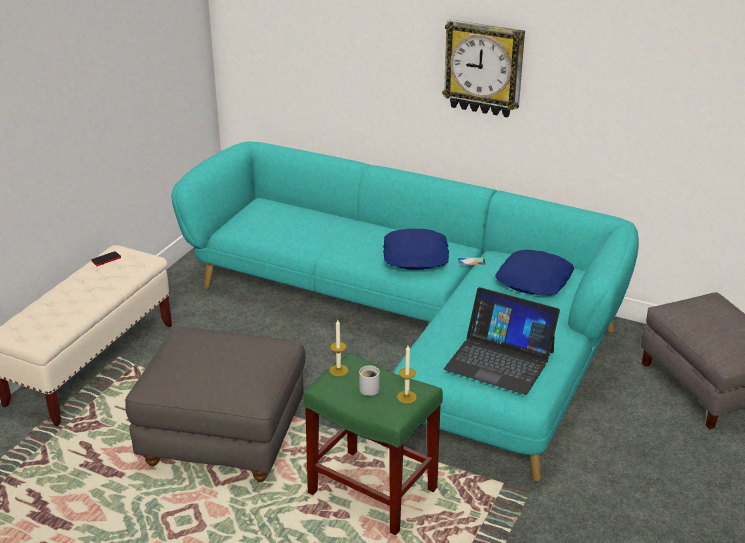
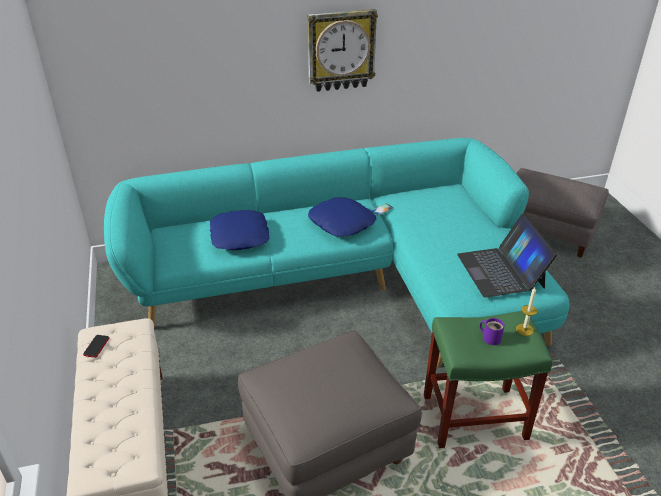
camera: 40 degrees left, 5 degrees up
(338, 370) = (455, 336): candle -> none
(369, 388) = (490, 337): white mug -> purple mug
(500, 360) = (501, 270): laptop -> laptop turned 90 degrees clockwise
(534, 280) = (439, 205): blue pillow -> blue pillow (240, 236)

